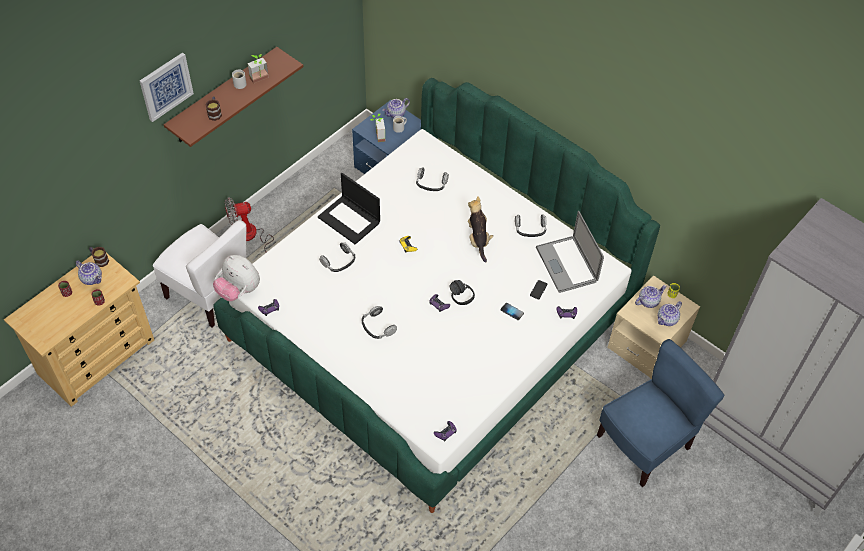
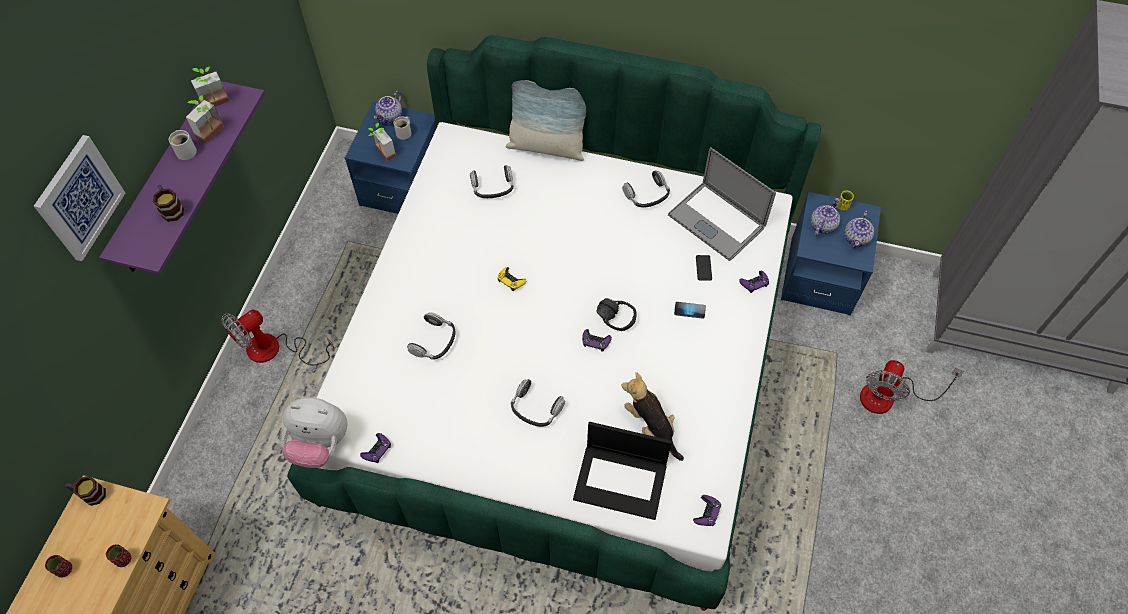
camera: 25 degrees left, 5 degrees up
(92, 278) = (93, 528): teapot -> none
(209, 294) = (259, 453): white chair -> none
(224, 96) = (167, 179): brown shelf -> purple shelf
(271, 63) = (217, 105): none -> potted plant
(350, 220) = (416, 278): laptop -> laptop (621, 481)
(478, 239) = (593, 235): plush toy -> plush toy (651, 427)
(482, 172) = (546, 147): none -> pillow
(644, 443) = (889, 397): blue chair -> fan
(647, 344) = (820, 276): beige nightstand -> blue nightstand

